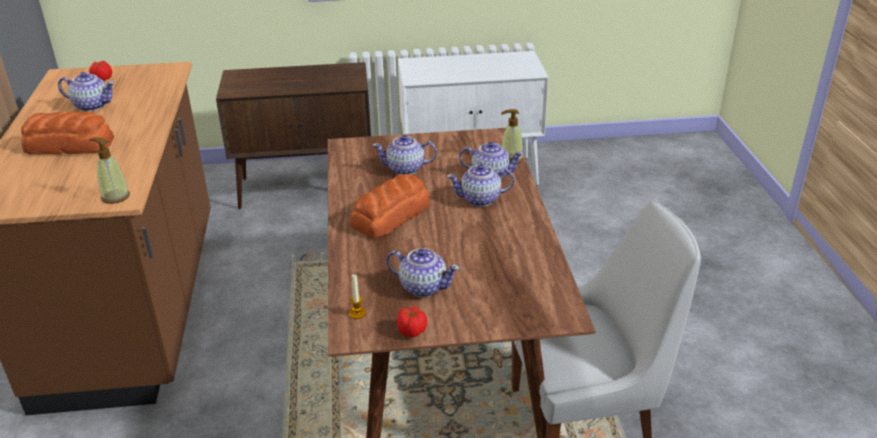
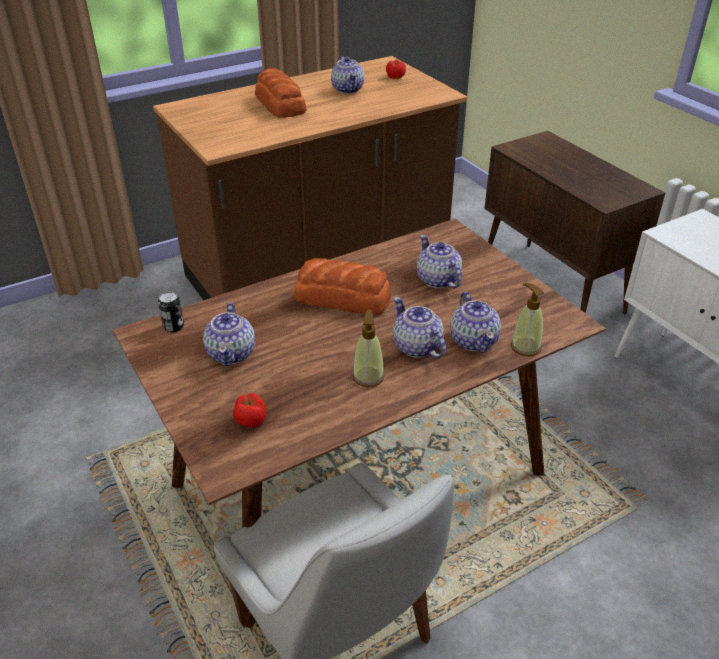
camera: 65 degrees right, 5 degrees up
(115, 197) = (217, 145): soap dispenser -> soap dispenser (368, 376)
(357, 313) = (173, 327): candle -> can
(411, 331) = (160, 366): tomato -> tomato (251, 419)

